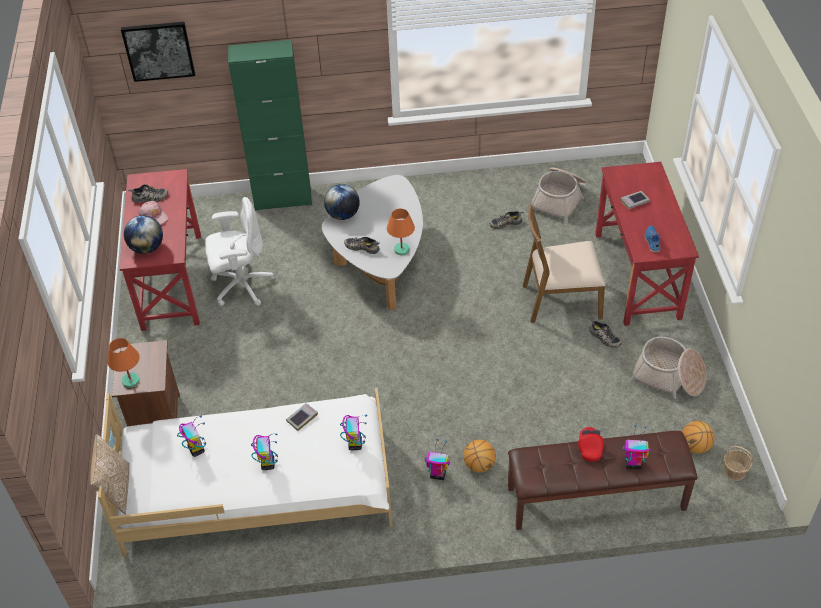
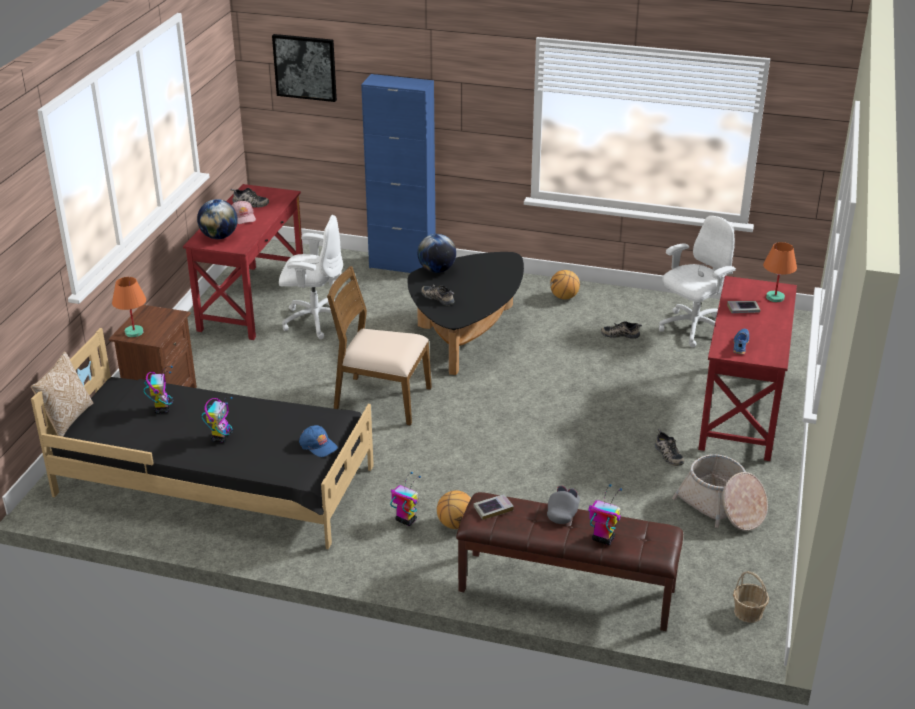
camera: 20 degrees right, 15 degrees down
(258, 488) = (217, 480): white bed -> black bed
(283, 199) = (402, 265): green cabinet -> blue cabinet
(302, 418) = (281, 412): book -> book (493, 509)
(355, 444) = (318, 445): toy robot -> blue cap
(380, 261) = (466, 334): white coffee table -> black coffee table
(402, 250) = (477, 309): orange table lamp -> orange table lamp (775, 297)
(559, 199) = (693, 329): basket -> white office chair
(560, 300) = (639, 411): brown chair -> brown chair (381, 399)
(590, 448) = (563, 512): red cap -> grey cap
(695, 446) = (714, 577): basketball -> basketball (564, 297)

